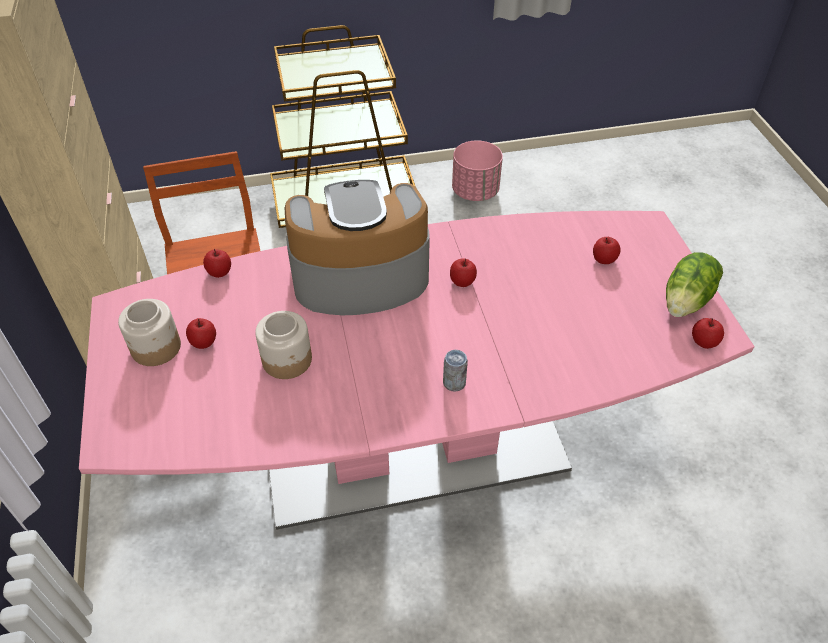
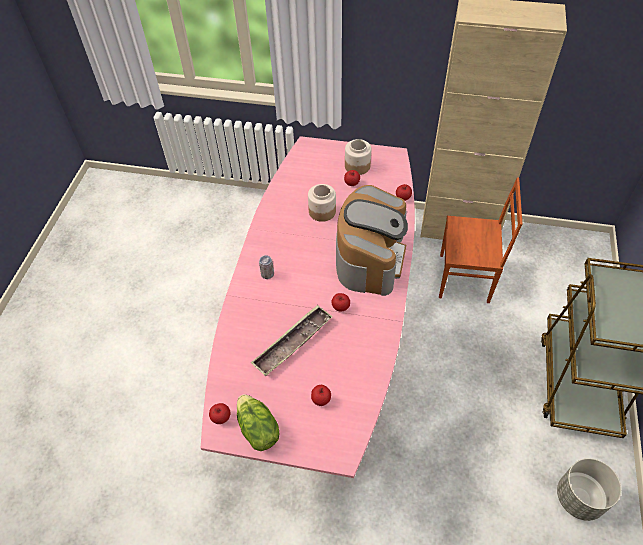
camera: 115 degrees right, 5 degrees up
(475, 191) = (579, 498): pink planter -> grey planter
(550, 310) = (292, 343): none -> tray

